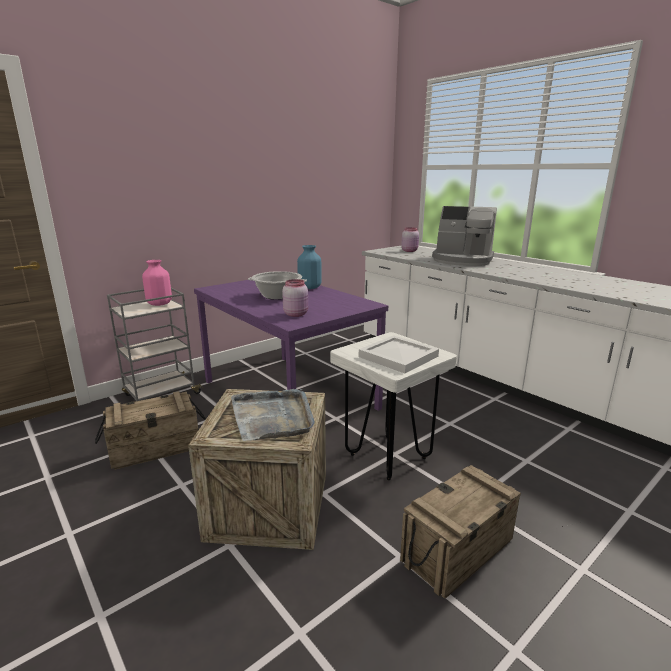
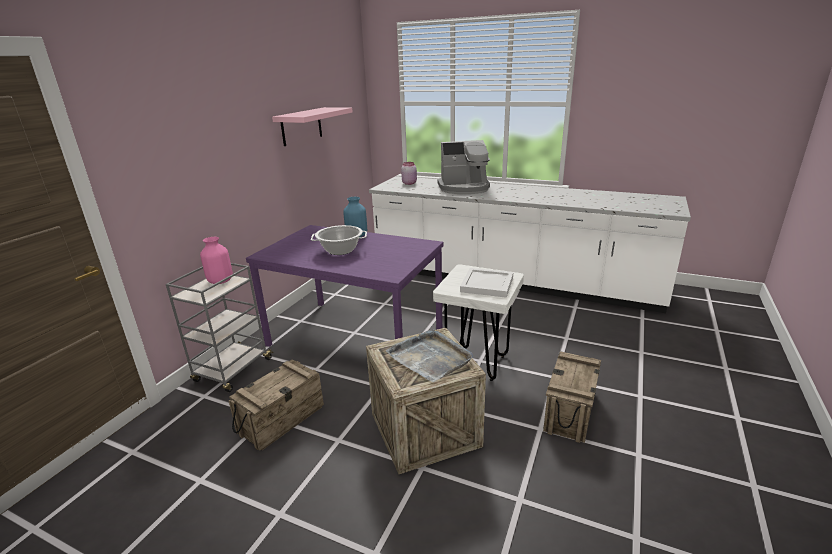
camera: 25 degrees left, 5 degrees up
(296, 314) = (383, 265): pink jar -> none
(298, 177) = (301, 126): none -> pink shelf

